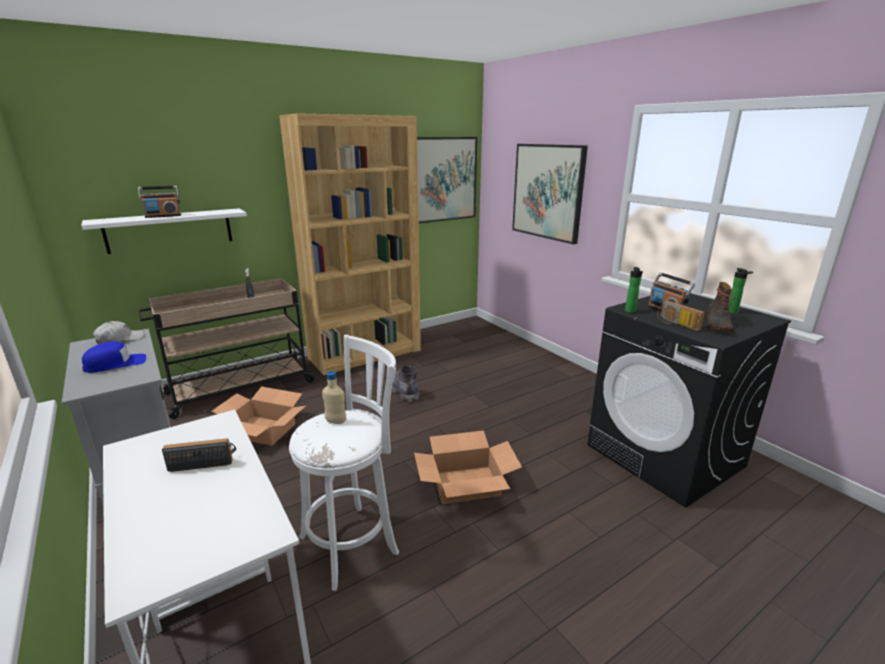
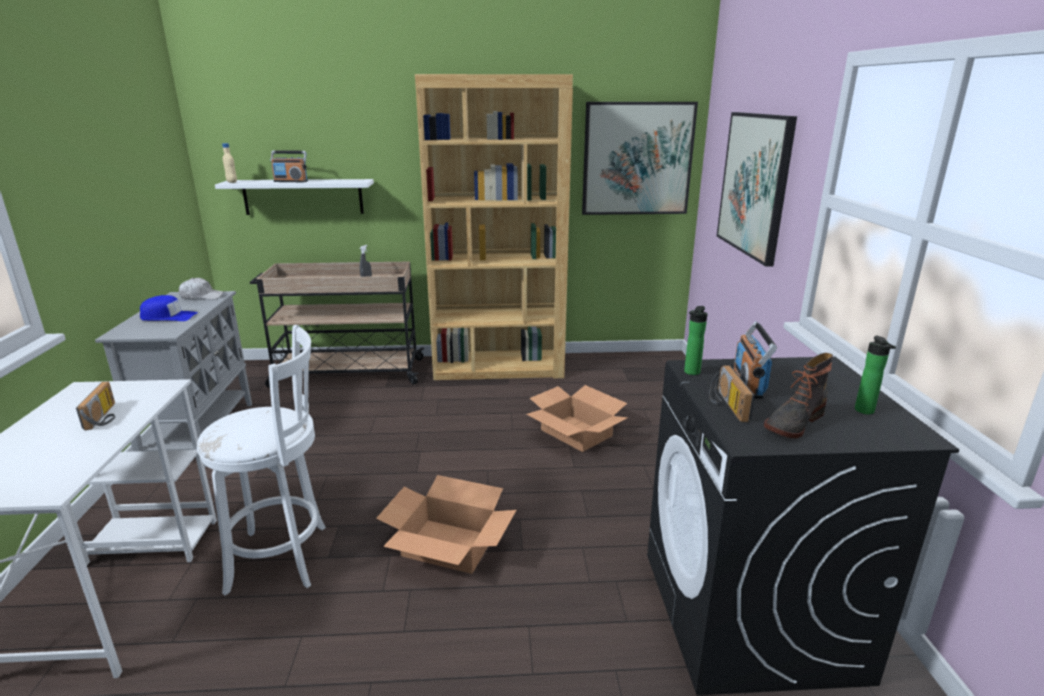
camera: 30 degrees right, 0 degrees up
(204, 462) = (105, 416): radio -> radio turned 60 degrees clockwise
(262, 430) = (324, 420): cardboard box -> cardboard box (576, 433)
(335, 421) = (262, 417): beige bottle -> beige bottle (232, 182)
(403, 391) = (494, 419): grey boot -> none

